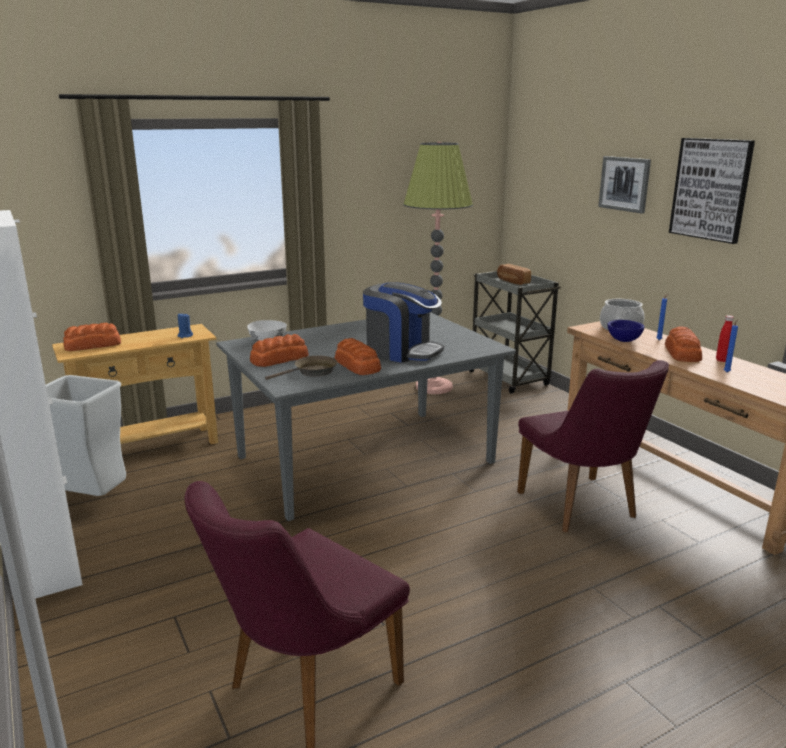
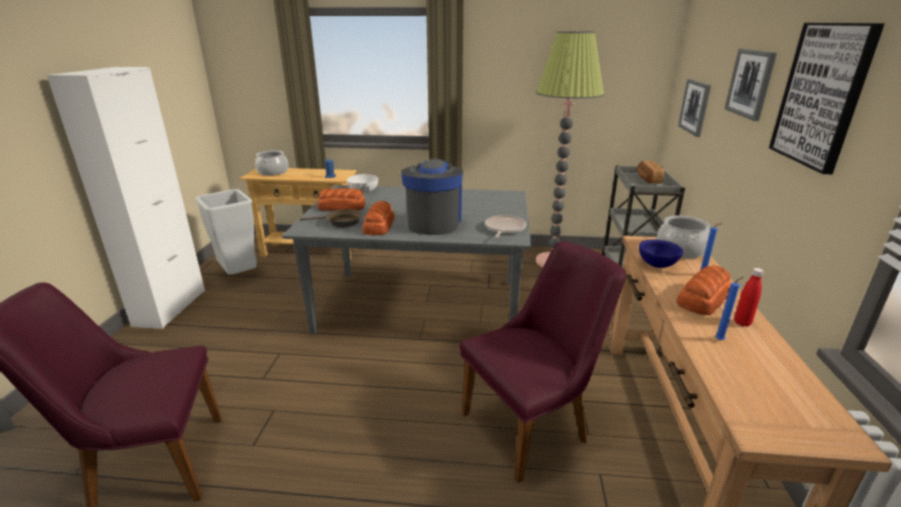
camera: 35 degrees right, 5 degrees up
(93, 345) = (273, 172): bread -> cooking pot
(402, 351) = (433, 222): coffee machine -> coffee machine turned 150 degrees counterclockwise
(473, 343) = (504, 229): none -> frying pan
(548, 208) = (695, 107): none -> picture
(583, 509) = (534, 424): purple chair -> purple chair turned 135 degrees counterclockwise

